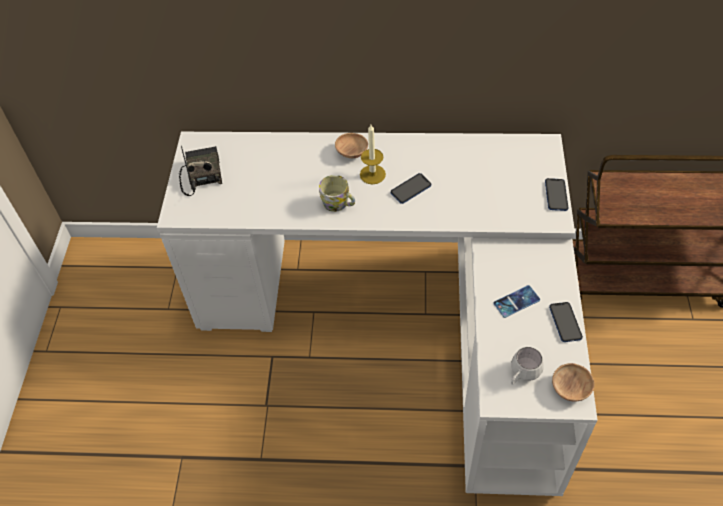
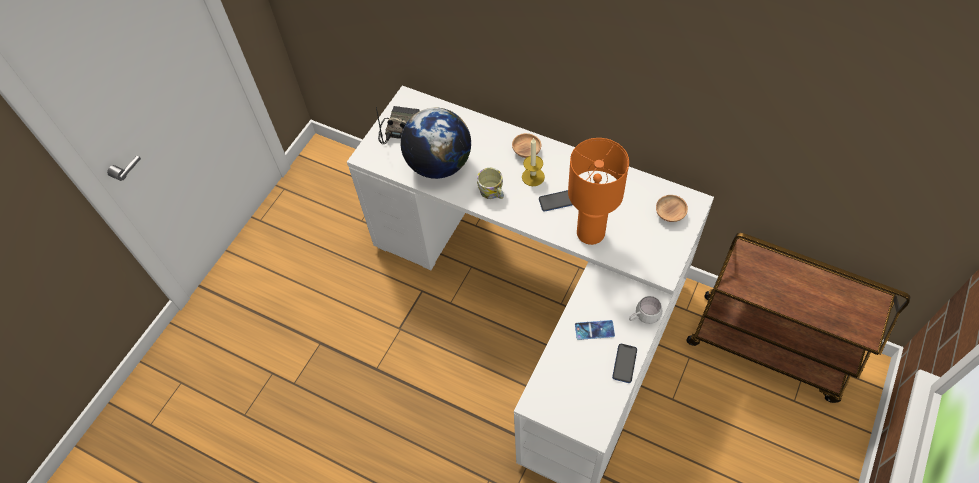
camera: 25 degrees right, 5 degrees up
(264, 195) = (439, 164): none -> globe
(463, 207) = (591, 233): none -> orange table lamp
(522, 375) = (565, 392): white mug -> white mug (643, 317)
(556, 195) = (676, 251): phone -> none
(570, 388) = (597, 418): brown bowl -> brown bowl (670, 213)

